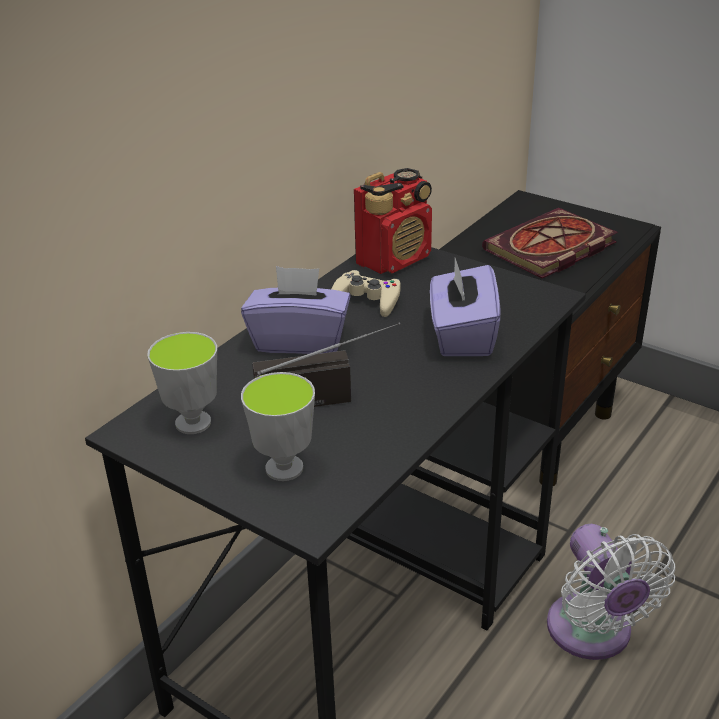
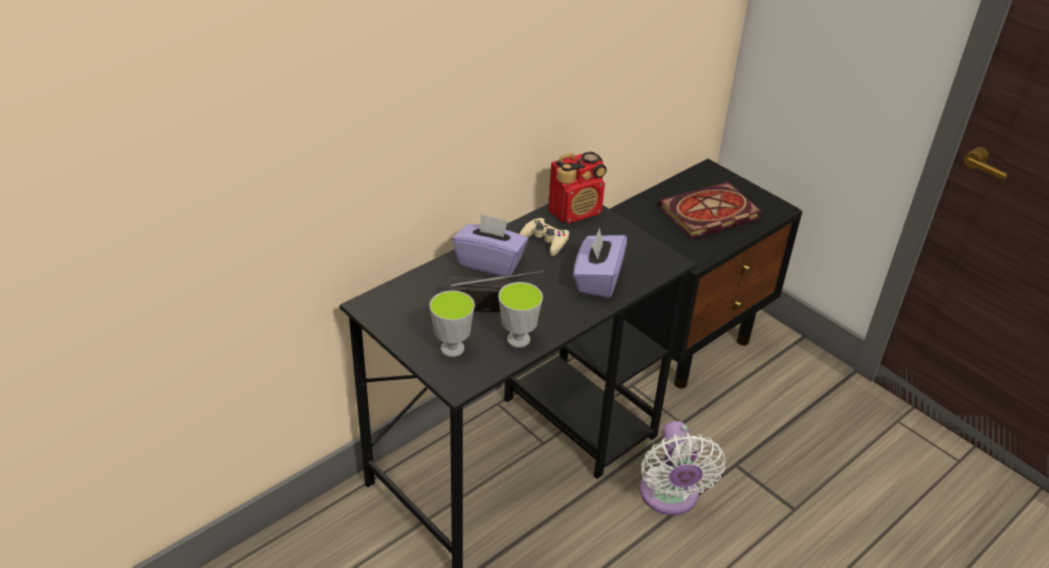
camera: 10 degrees right, 5 degrees up
(193, 423) = (406, 307): cup -> cup (518, 339)

